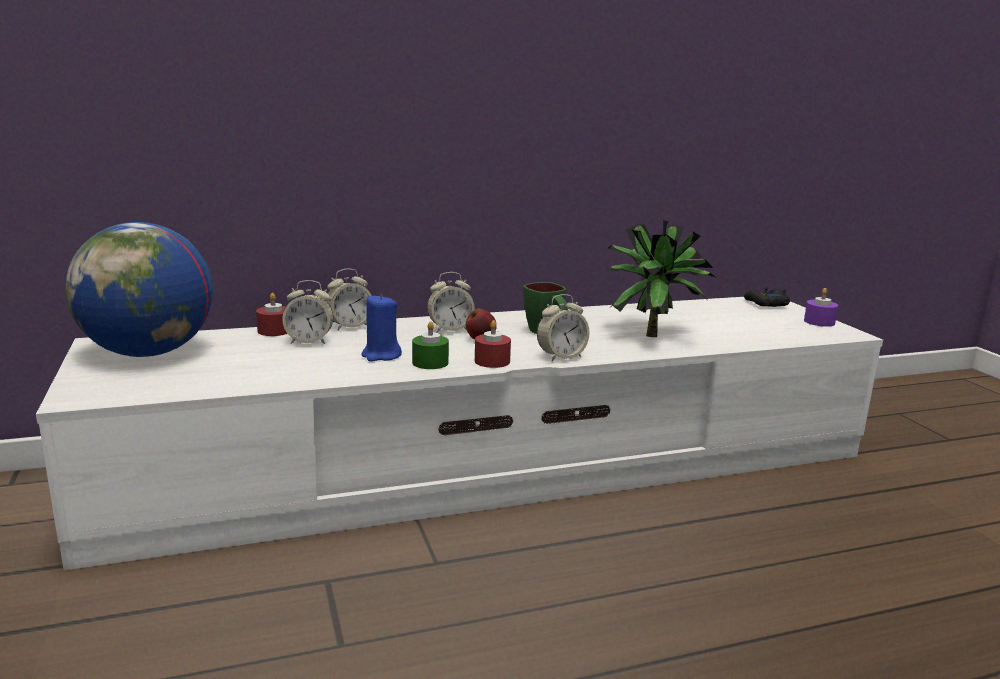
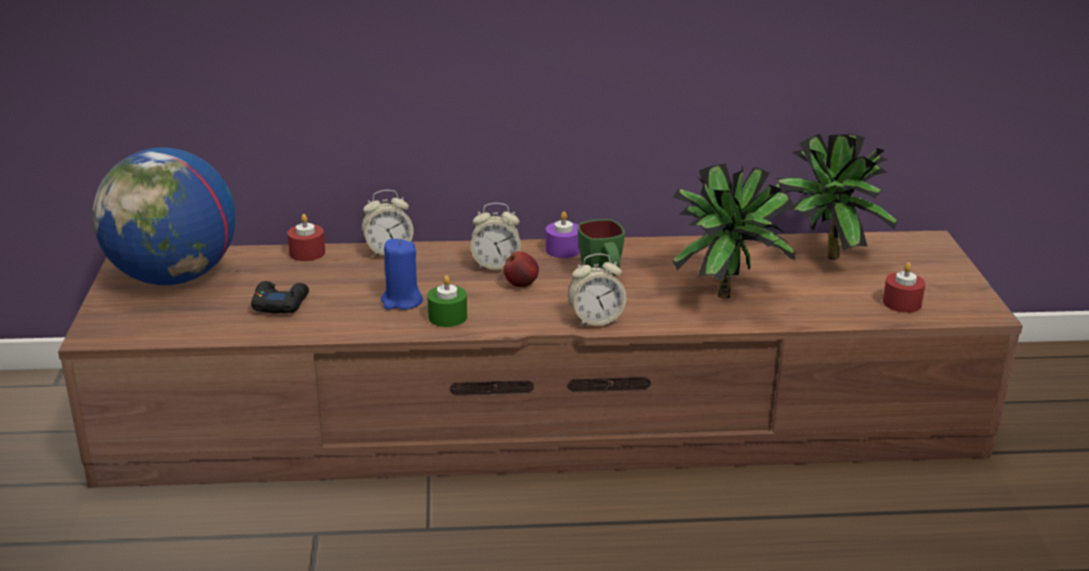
camera: 15 degrees right, 10 degrees up
(309, 341) = (336, 272): alarm clock -> none
(492, 361) = (515, 320): red candle -> red candle (902, 303)
(494, 461) = (542, 413): white tv stand -> brown tv stand
(703, 311) = (823, 256): none -> potted plant
(765, 303) = (919, 247): black game controller -> black game controller (280, 304)
(819, 322) = (962, 287): purple candle -> purple candle (563, 250)

